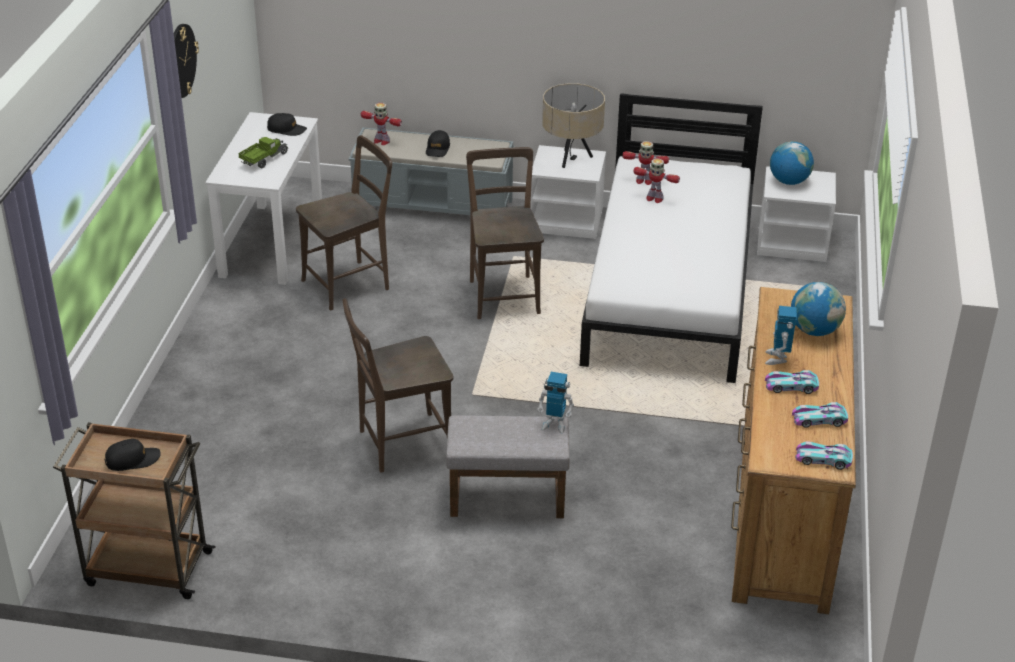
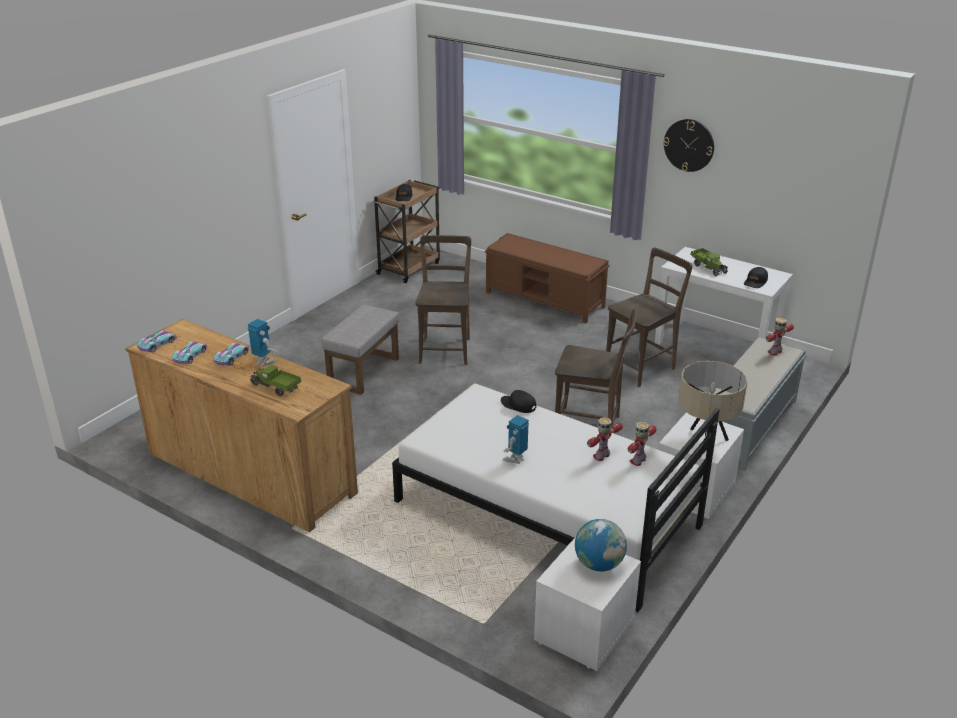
camera: 115 degrees right, 5 degrees down
(205, 392) = (545, 300): none -> brown bench
(350, 283) = (642, 366): brown chair -> brown chair turned 120 degrees counterclockwise
(437, 149) = (751, 374): black cap -> black cap (518, 405)
(554, 424) = (354, 340): toy robot -> toy robot (515, 459)
(814, 330) = (275, 388): globe -> toy truck

